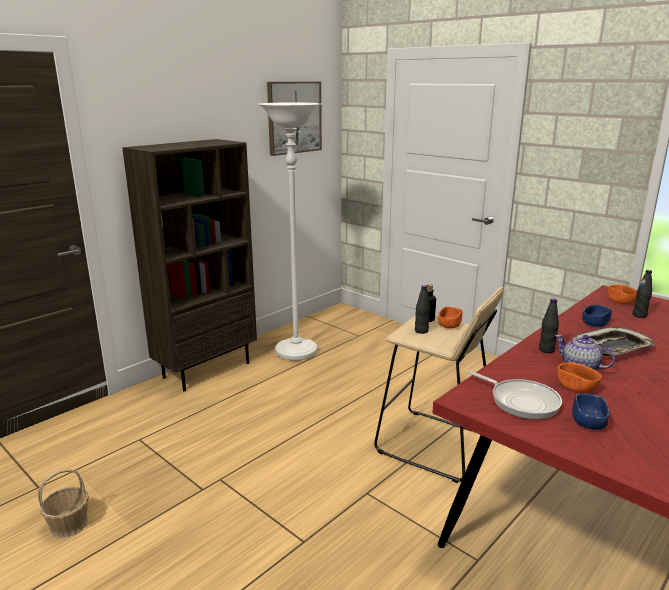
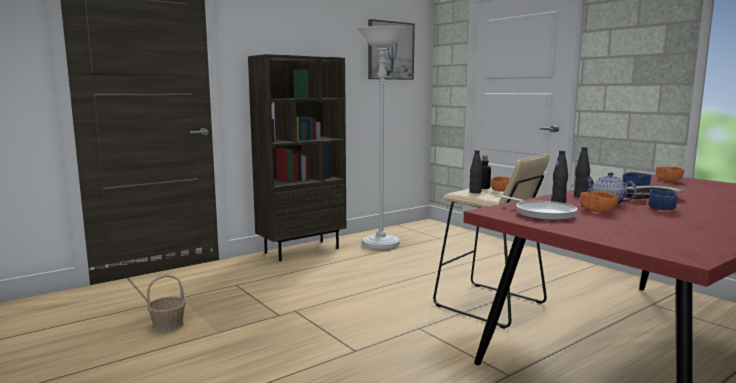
camera: 10 degrees right, 10 degrees down
(588, 422) = (598, 223): blue bowl -> blue bowl (661, 208)
(639, 315) = (682, 186): black bottle -> black bottle (558, 202)

